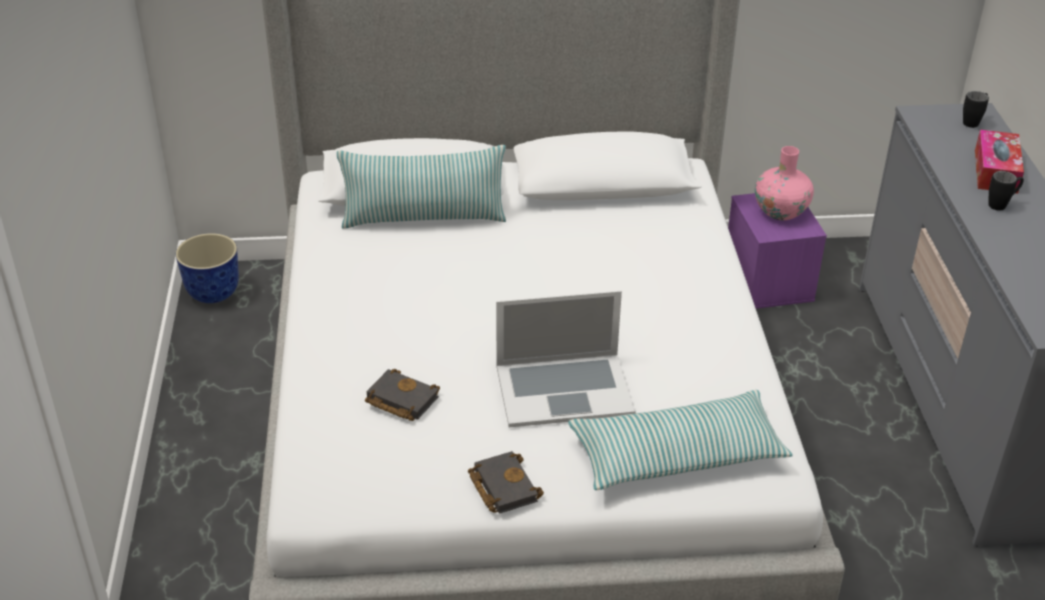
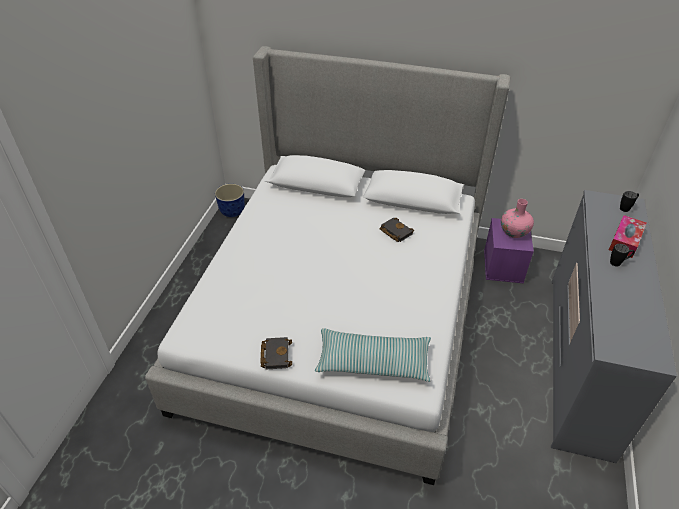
camera: 20 degrees right, 5 degrees up
(399, 400) = (250, 294): black book -> black book (395, 232)
(424, 218) = (314, 200): pillow -> none
(564, 389) = (334, 309): laptop -> none

